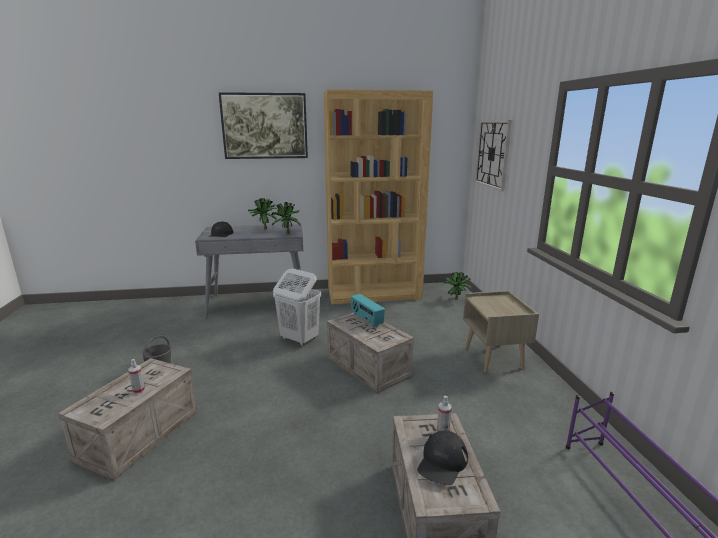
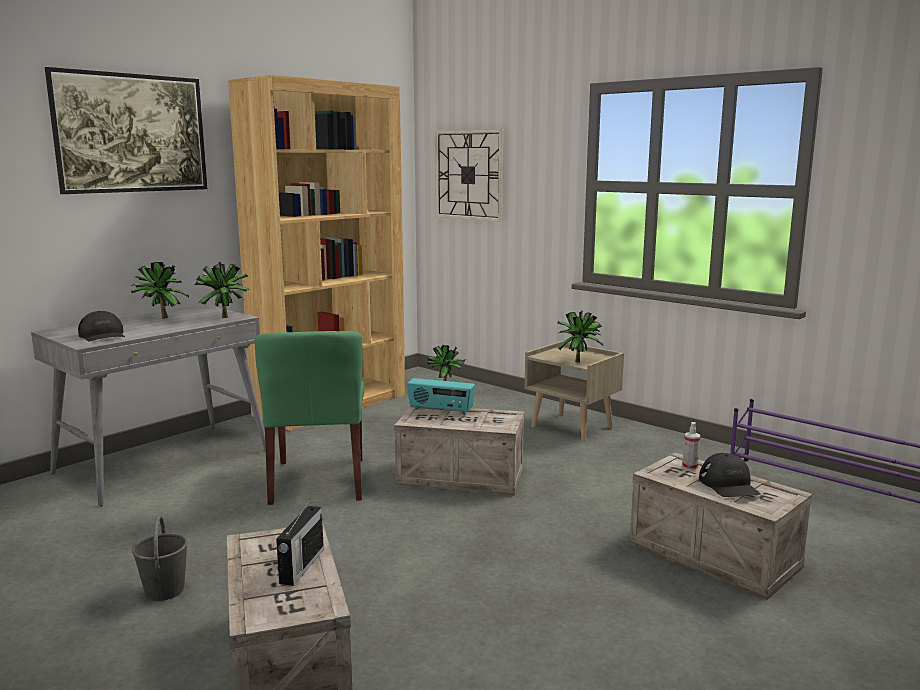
camera: 40 degrees left, 5 degrees down
(138, 390) = (301, 566): spray bottle -> radio
(299, 339) = (318, 480): white laundry basket -> green chair
(494, 311) = (578, 361): none -> potted plant

